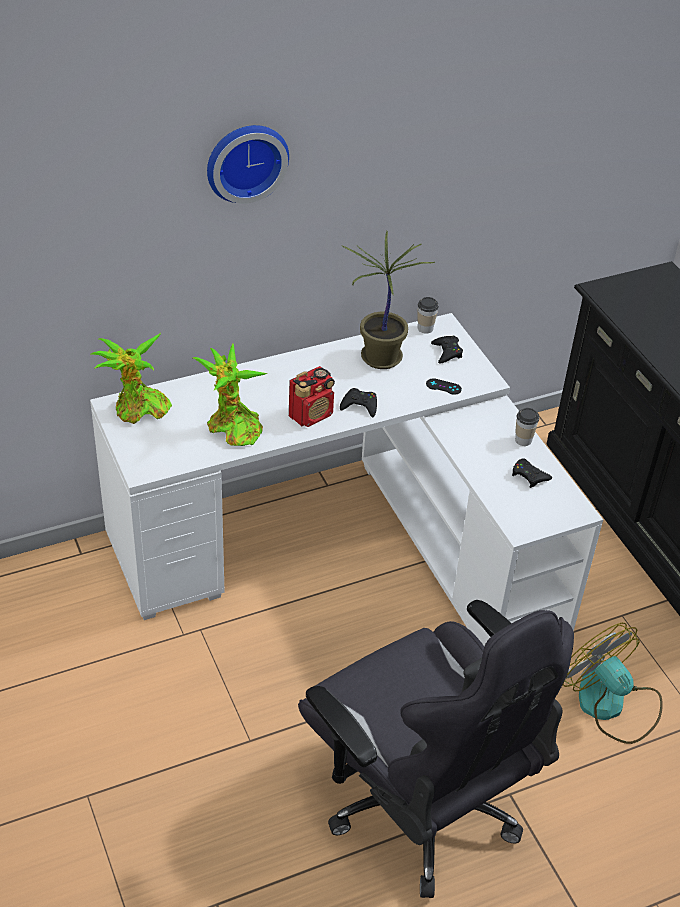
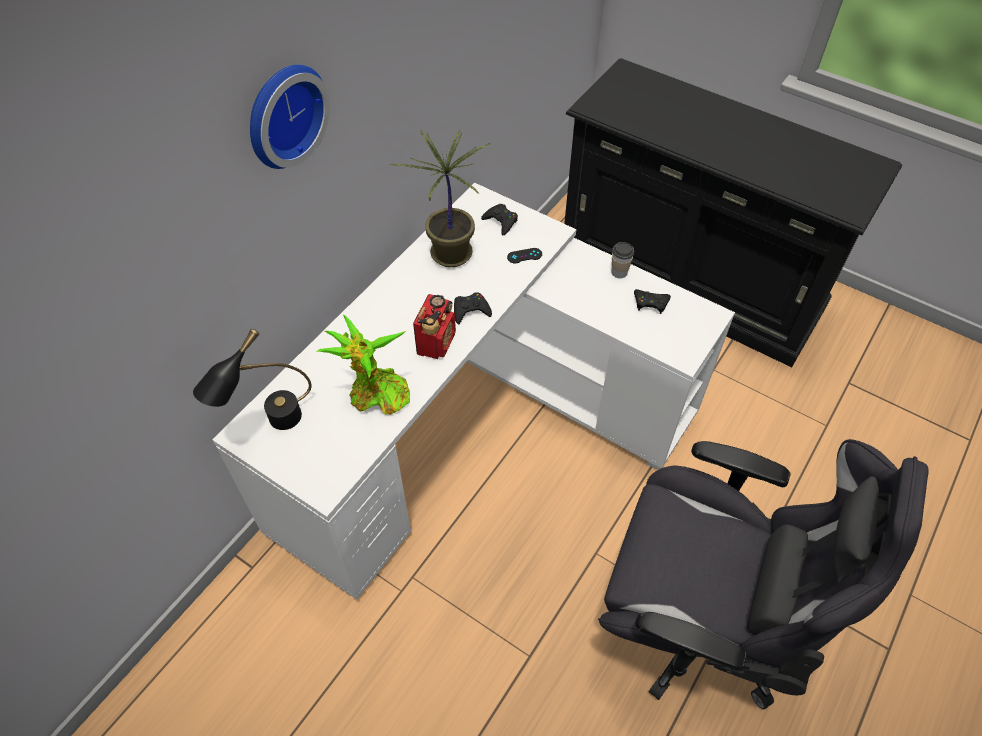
camera: 30 degrees left, 10 degrees up
(138, 410) = (271, 425): potted plant -> black table lamp
(425, 328) = (465, 207): cup -> none
(610, 705) = (761, 449): fan -> none

